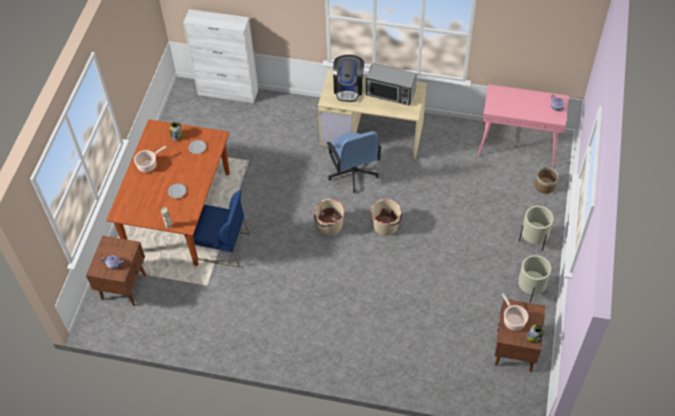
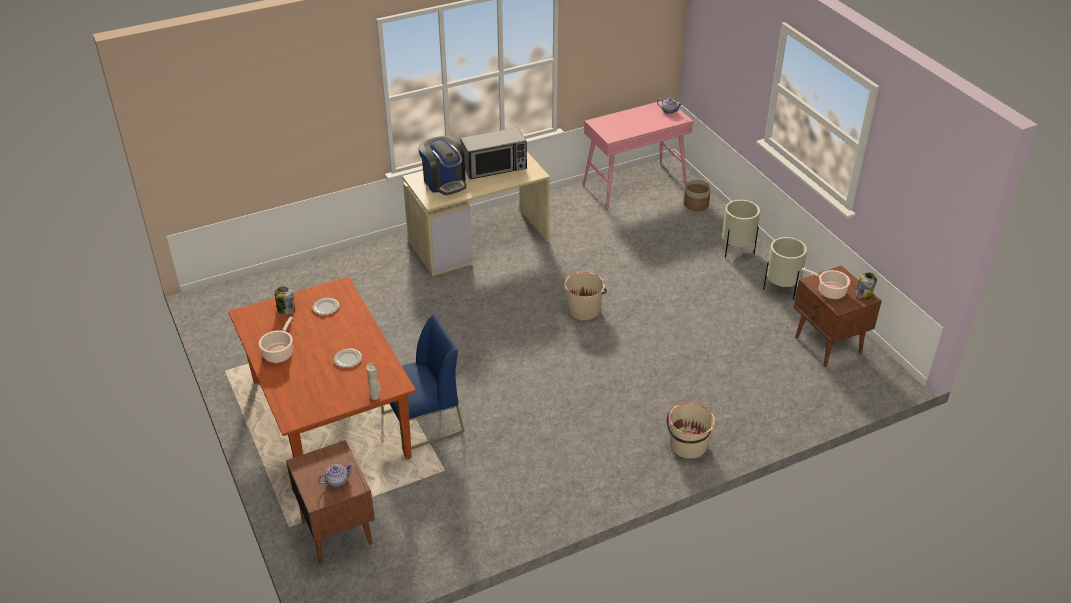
camera: 40 degrees left, 15 degrees down
(228, 92) = (268, 279): white cabinet -> none
(329, 225) = (524, 340): beige bucket -> beige bucket (688, 445)
(353, 173) = (497, 283): blue office chair -> none

